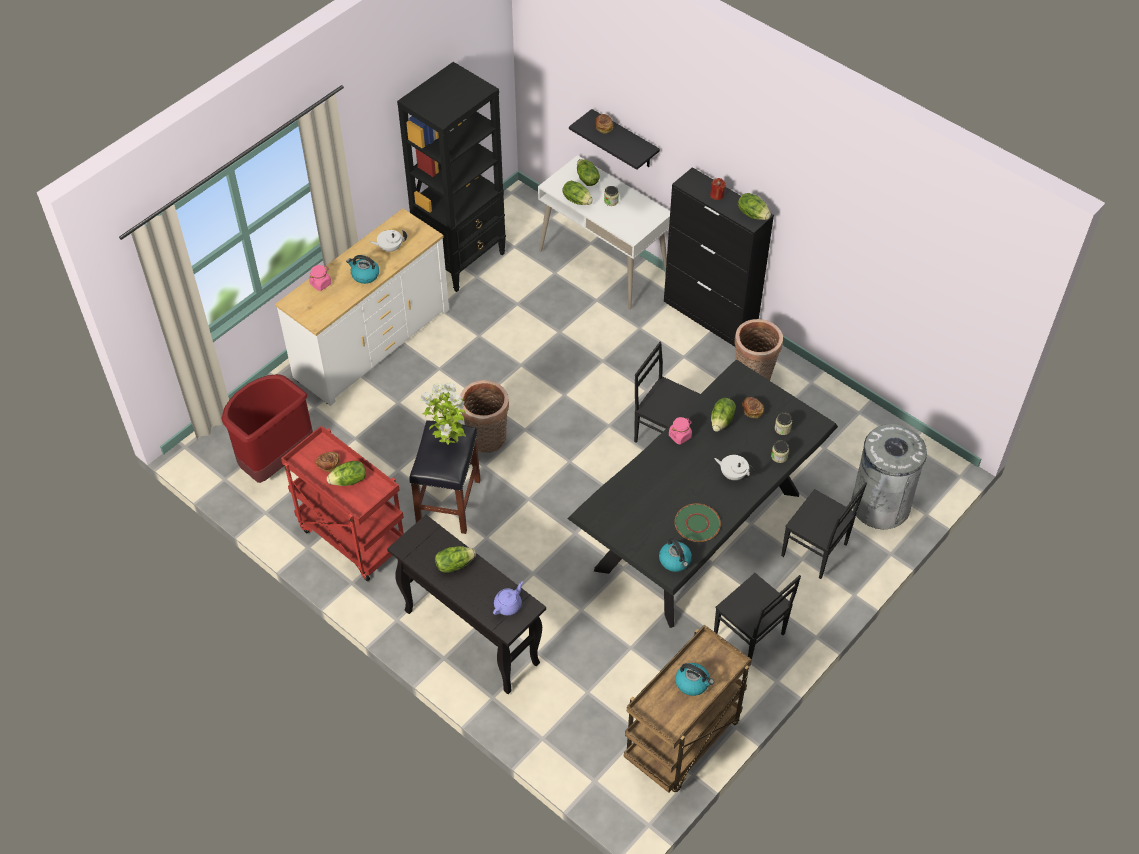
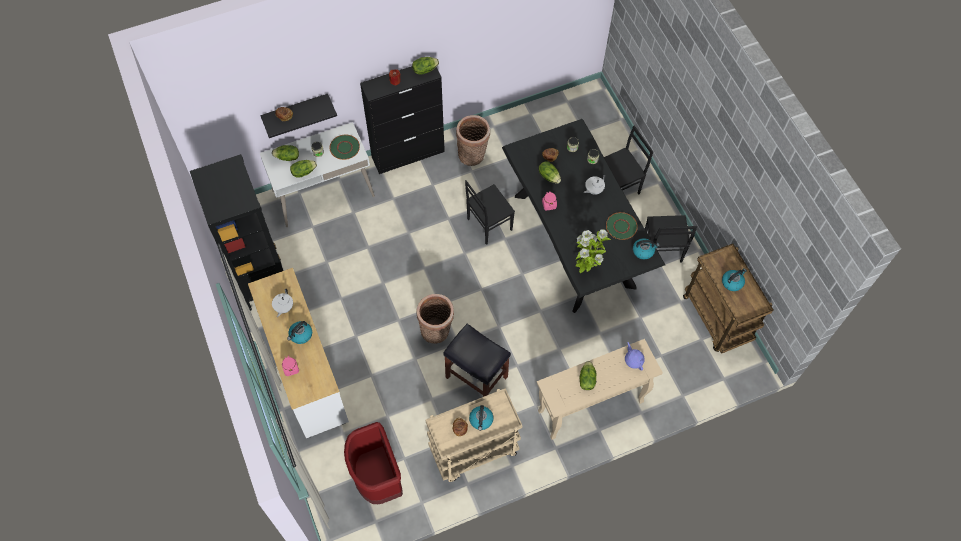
camera: 65 degrees left, 10 degrees up
(349, 481) = (481, 420): lettuce -> kettle
(351, 537) = (473, 451): red cart -> beige cart
(449, 443) = (473, 345): potted plant -> potted plant (586, 268)
(470, 637) = (590, 407): black console table -> beige console table
(633, 220) = (345, 147): none -> green plate
(749, 636) = (661, 250): black chair -> black chair turned 105 degrees clockwise
(880, 504) = (602, 137): grey trash can -> none

